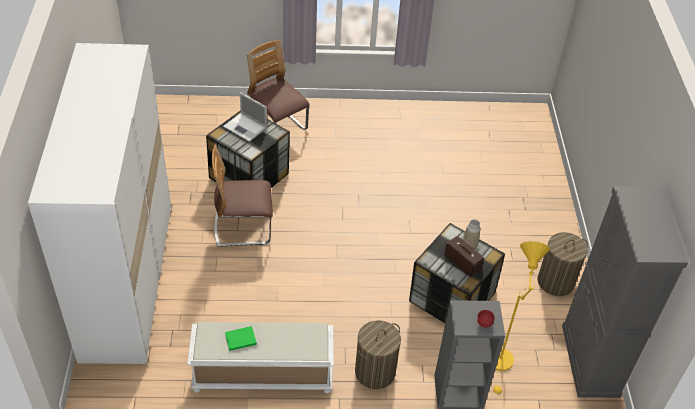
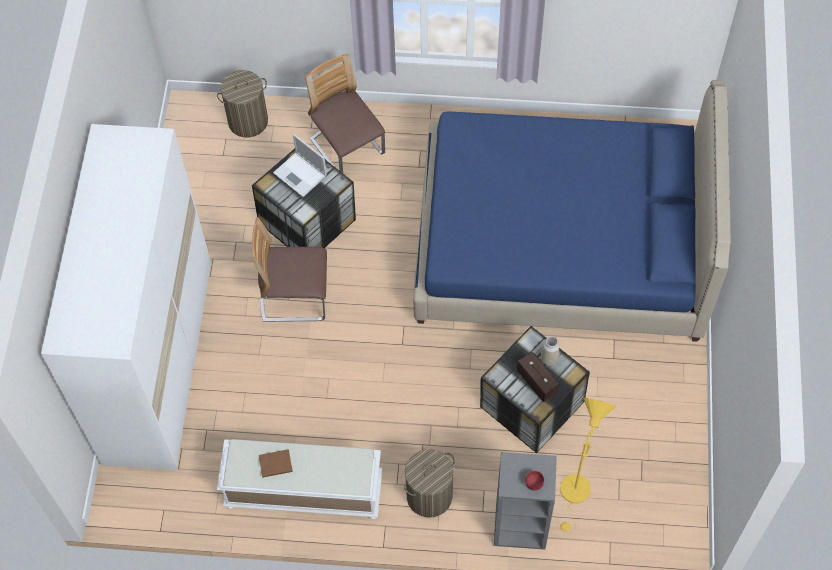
camera: 10 degrees right, 15 degrees up
(239, 339) = (274, 463): green book -> brown book
(455, 185) = (561, 245): none -> blue bed
(555, 282) = (660, 390): laundry basket -> laundry basket (248, 121)
(590, 360) = (680, 497): grey cabinet -> none

